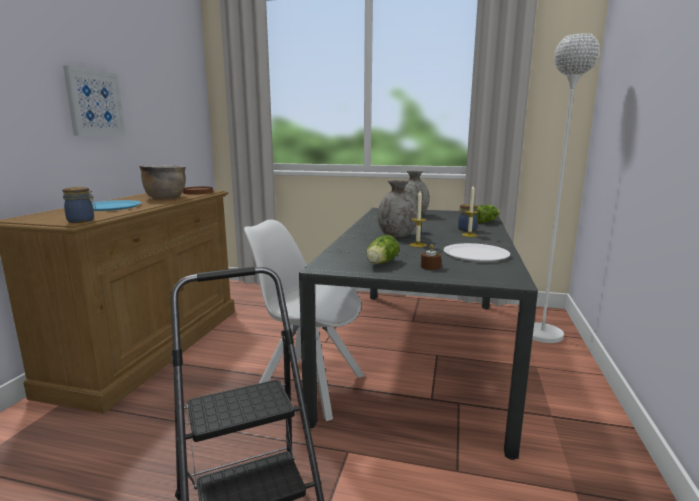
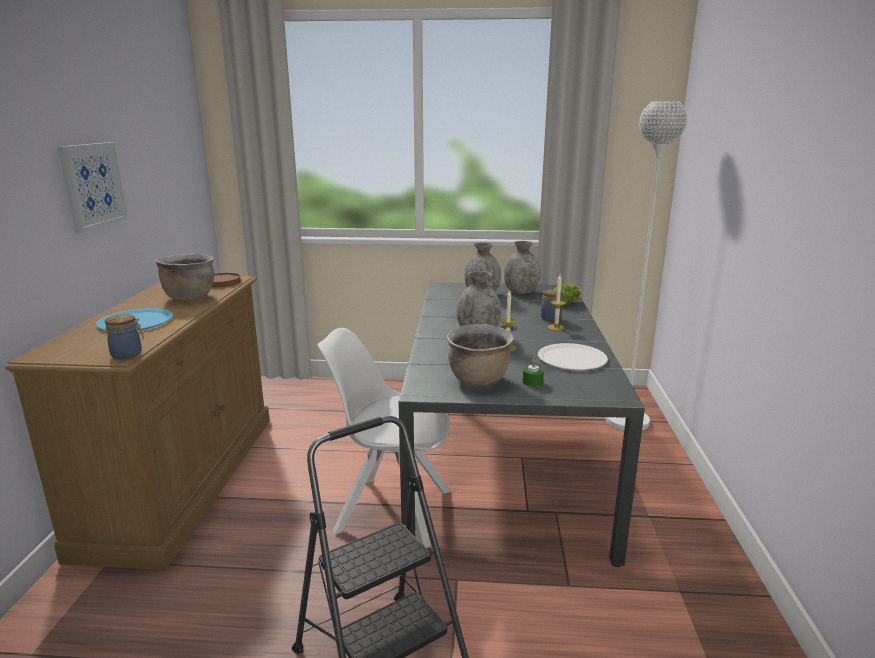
camera: 10 degrees left, 5 degrees up
(380, 263) = (479, 380): lettuce -> brown cooking pot
(430, 267) = (532, 382): brown candle -> green candle
(447, 214) = (520, 292): none -> grey vase

